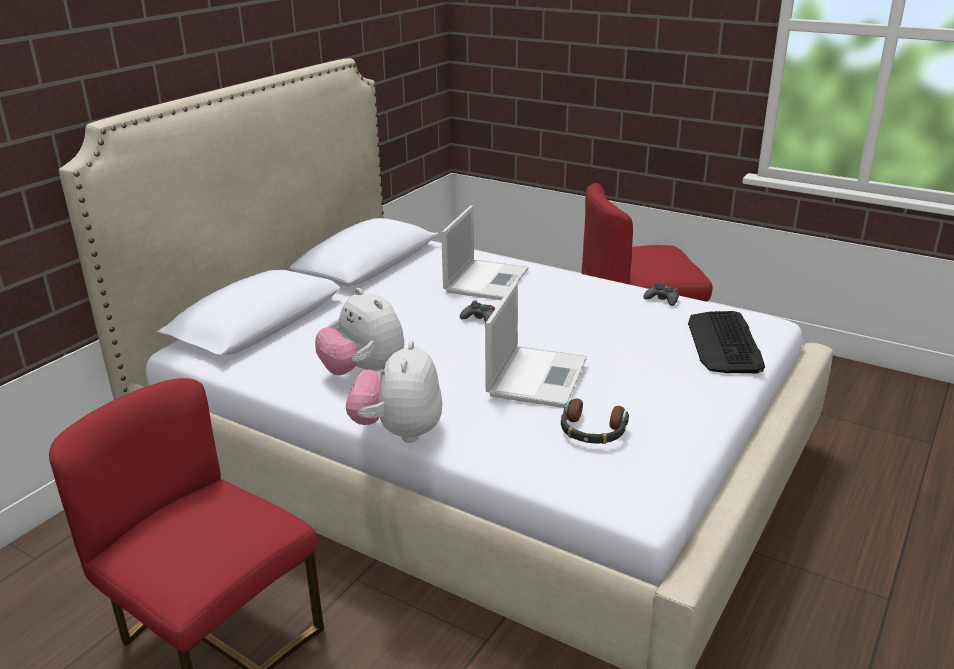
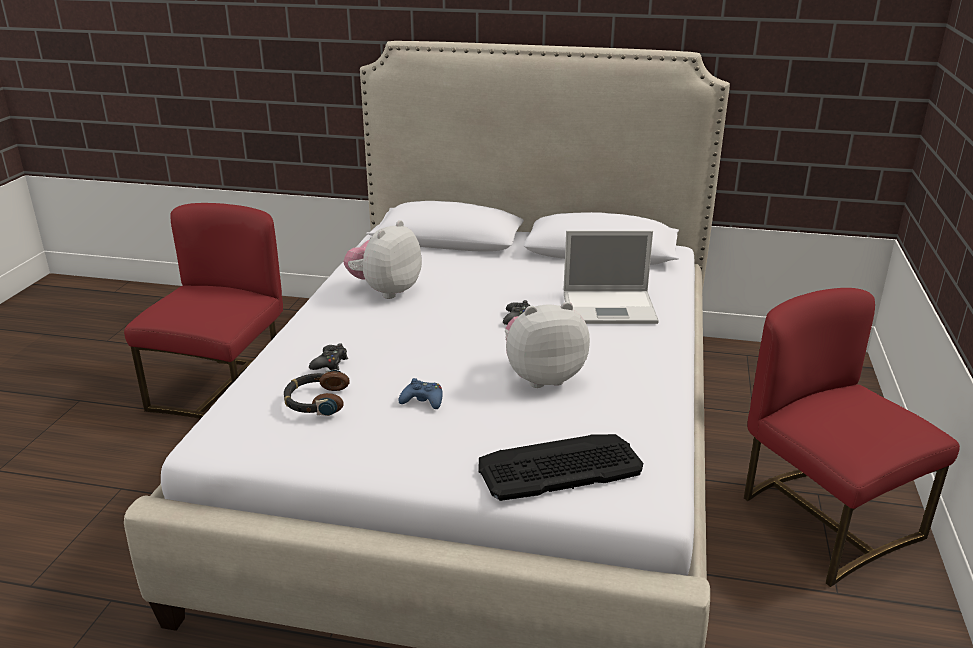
camera: 70 degrees right, 0 degrees up
(399, 432) = (297, 322): plush toy -> plush toy (542, 377)
(537, 376) = (408, 361): laptop -> none
(608, 381) = (423, 400): none -> blue game controller
(662, 300) = (653, 414): black game controller -> black game controller (330, 363)

